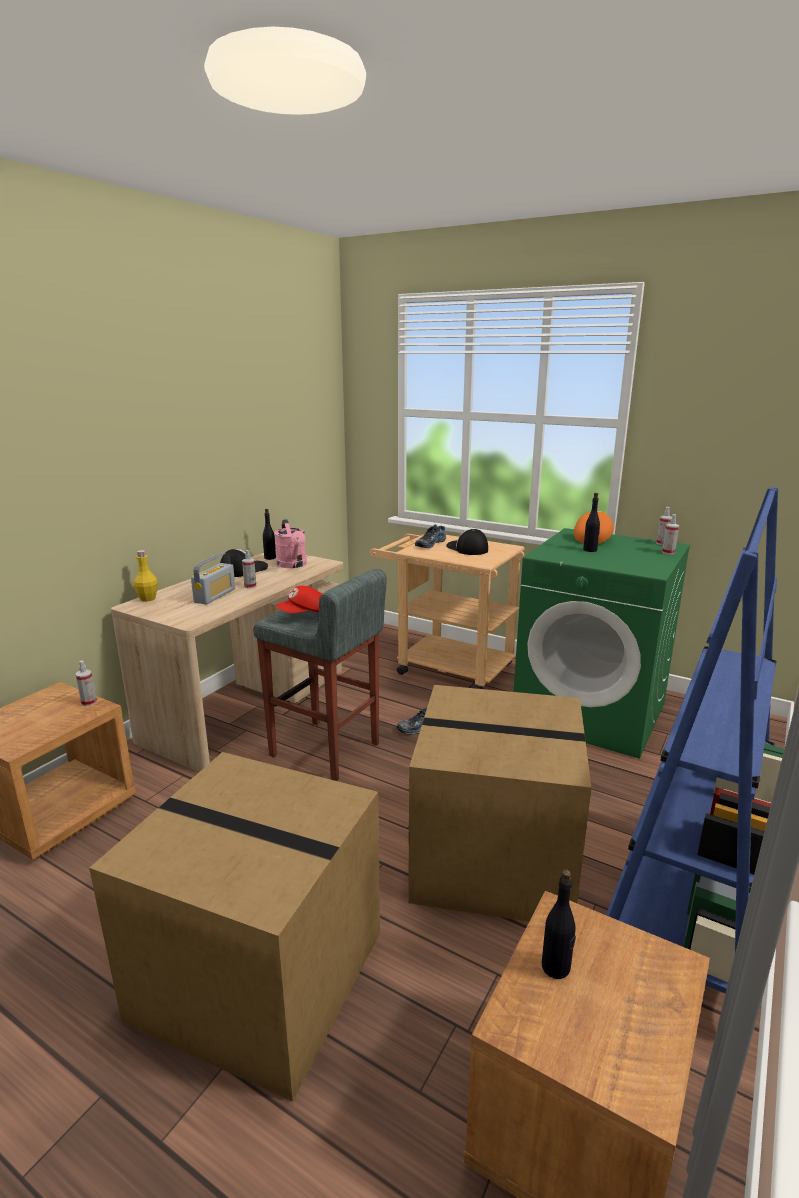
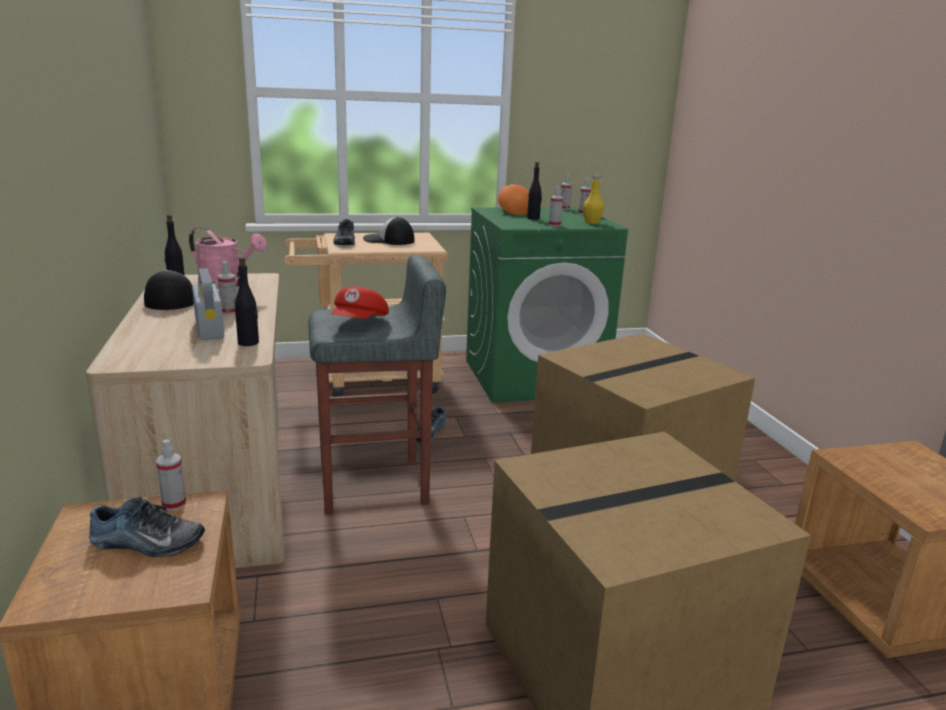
camera: 45 degrees left, 0 degrees up
(44, 718) = (146, 543): none -> shoe
(148, 599) = (120, 352): yellow bottle -> yellow bottle (592, 222)
(556, 967) = (888, 480): black bottle -> black bottle (248, 343)
(589, 561) = (554, 225): none -> spray bottle
(684, 913) = (759, 471): blue bookcase -> none

